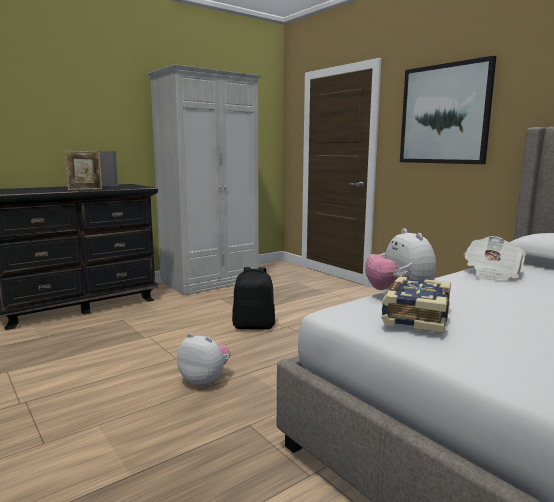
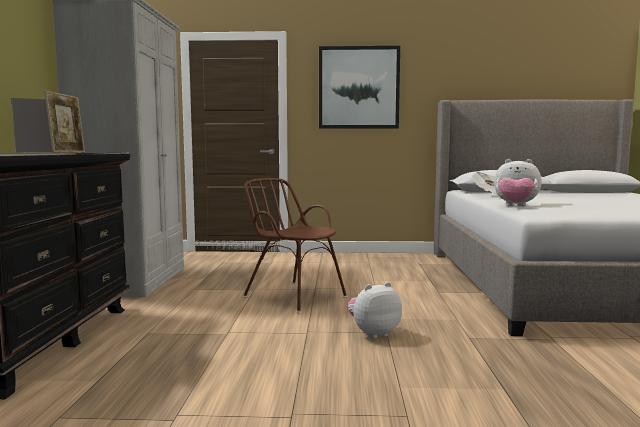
camera: 50 degrees left, 5 degrees down
(254, 326) = (292, 295): black backpack -> brown chair
(414, 317) = (572, 207): book -> none

